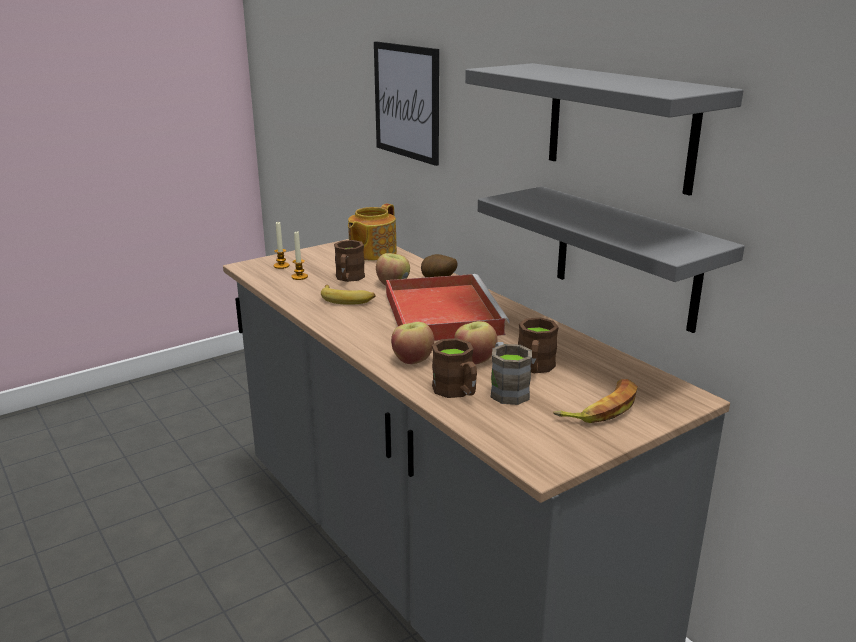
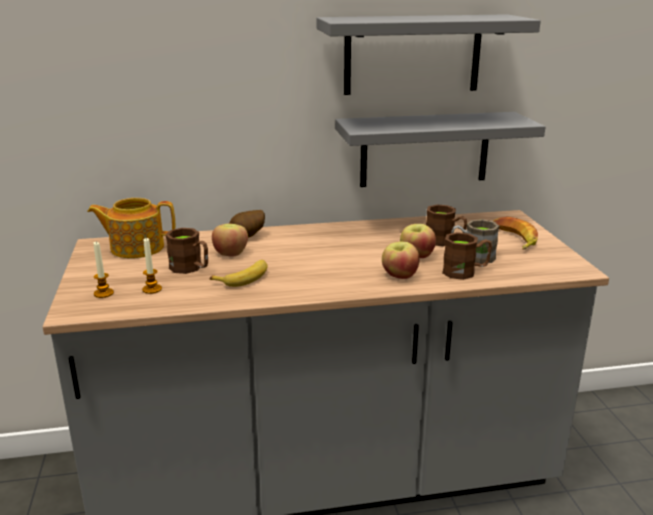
camera: 65 degrees left, 0 degrees up
(371, 253) = (136, 247): teapot -> teapot turned 120 degrees clockwise
(407, 101) = (124, 78): picture -> none
(441, 312) = (317, 249): red tray -> none

